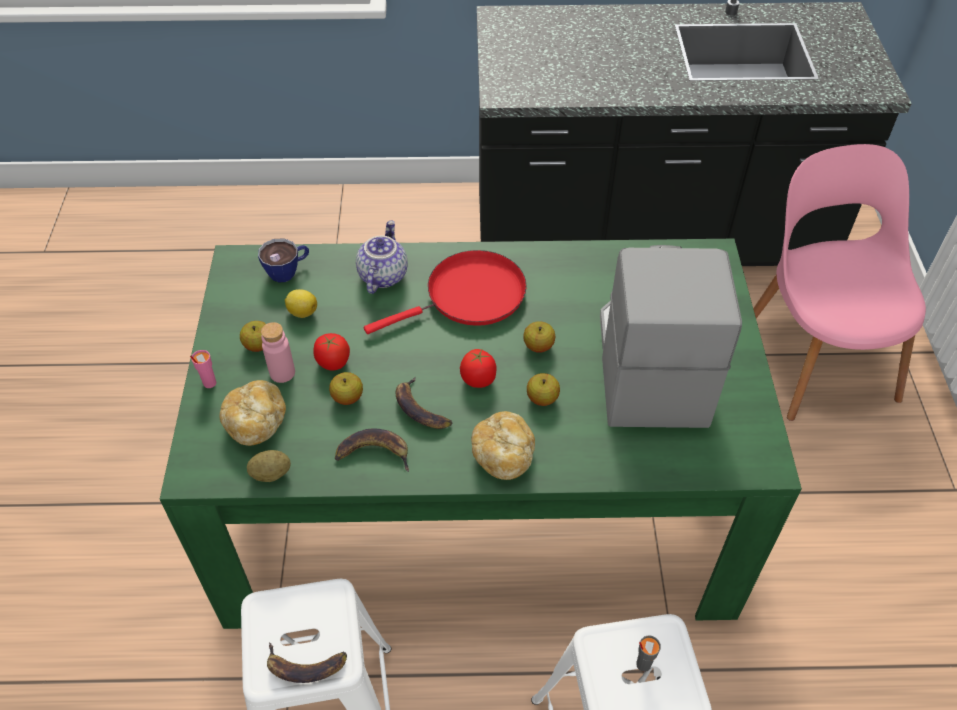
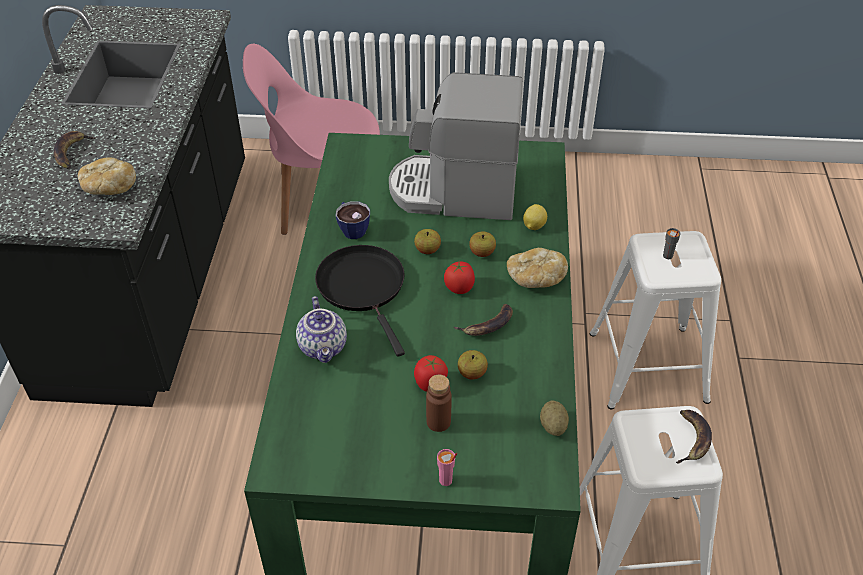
camera: 85 degrees left, 5 degrees down
(256, 422) = (495, 439): bread -> bread (109, 188)
(258, 345) = (401, 442): apple -> none
(282, 373) = (438, 422): pink bottle -> brown bottle
(288, 271) = (301, 421): cup -> cup (352, 228)
(302, 312) = (362, 408): lemon -> lemon (533, 226)
(374, 453) = (532, 356): banana -> banana (72, 152)
(382, 275) = (324, 347): teapot -> teapot turned 120 degrees counterclockwise
(470, 296) = (363, 287): red frying pan -> black frying pan

